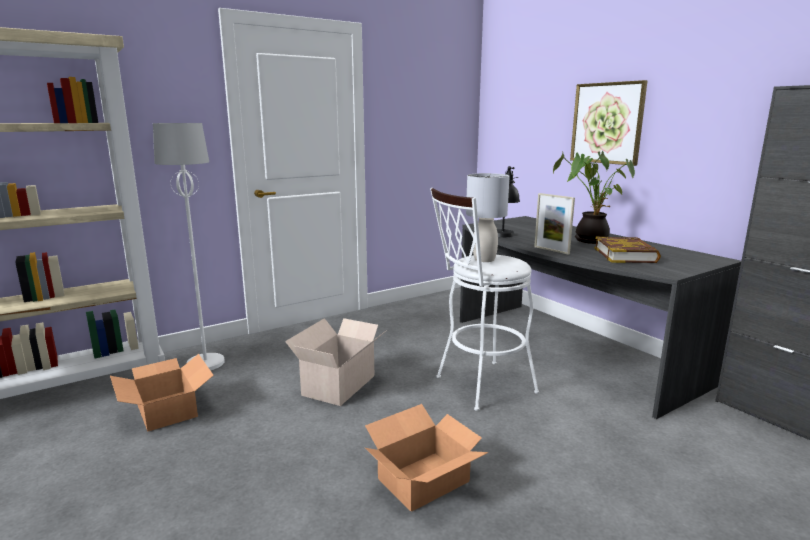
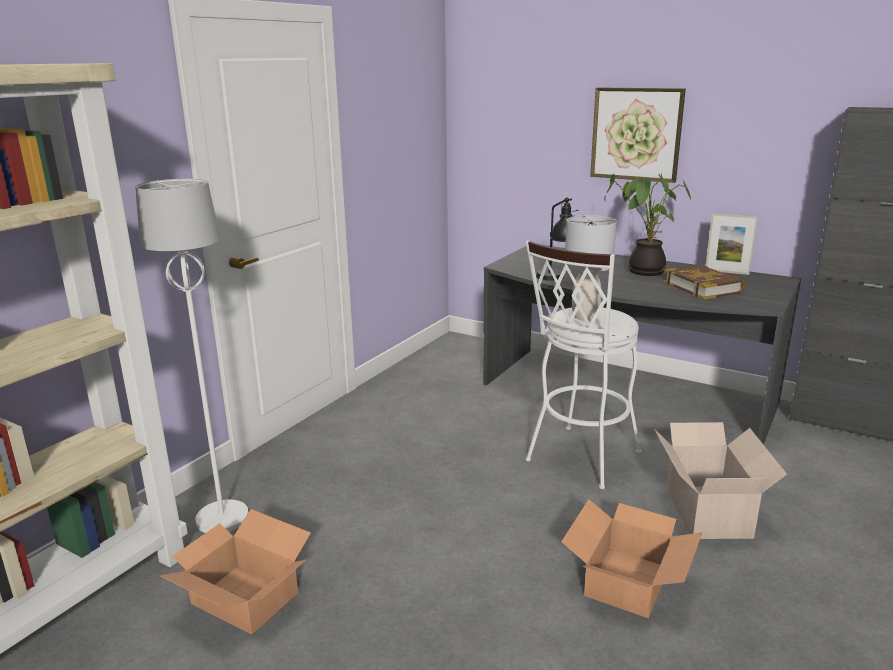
camera: 25 degrees left, 5 degrees up
(340, 384) = (430, 499): cardboard box -> cardboard box (707, 510)
(551, 250) = (629, 292): picture frame -> picture frame (726, 272)

